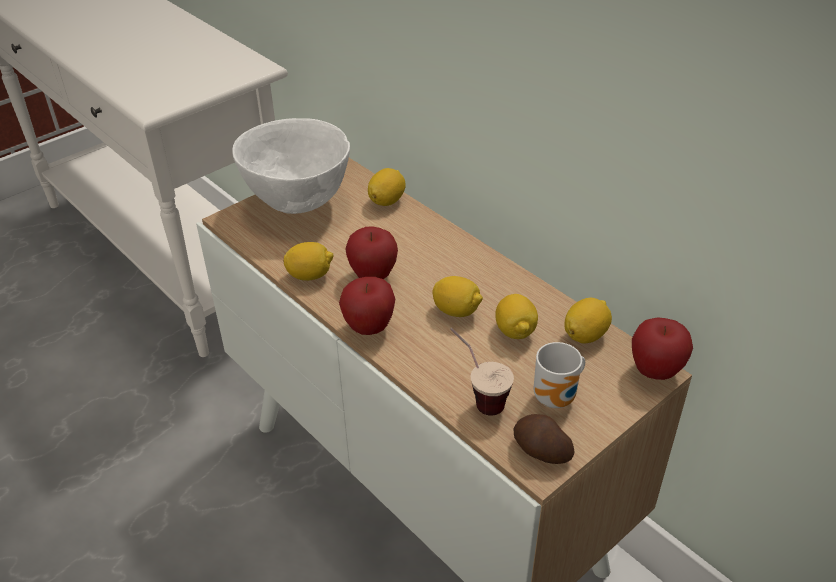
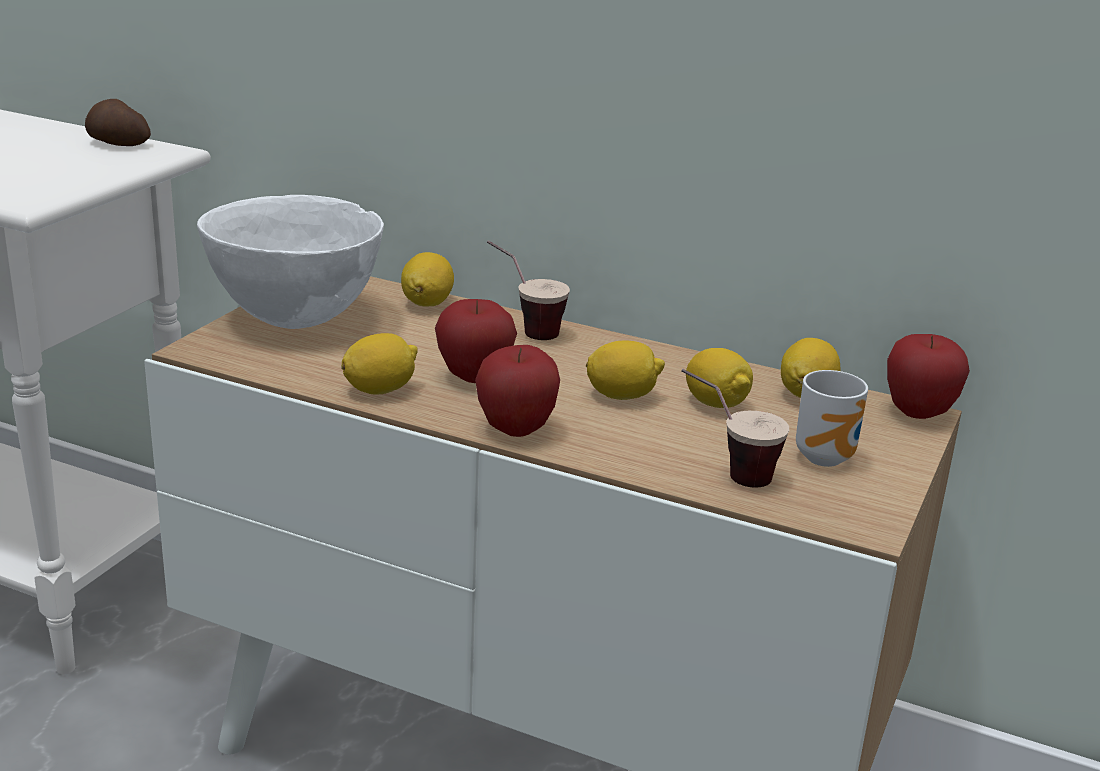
camera: 25 degrees left, 15 degrees down
(432, 236) = (523, 329): none -> cup
(541, 451) = (854, 510): potato -> potato (117, 144)

